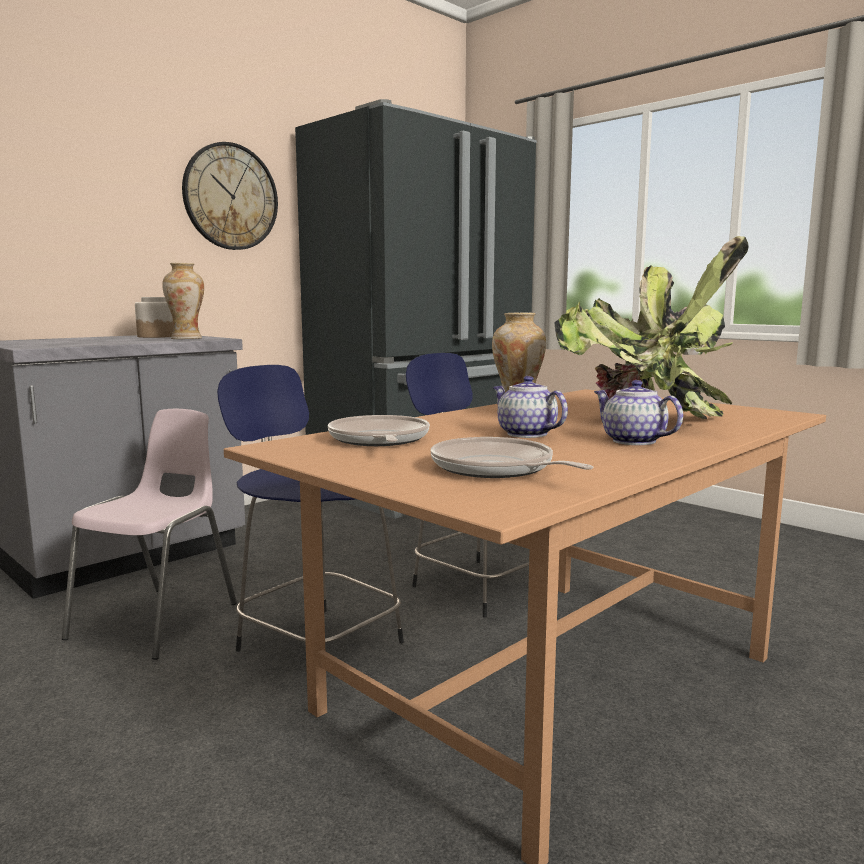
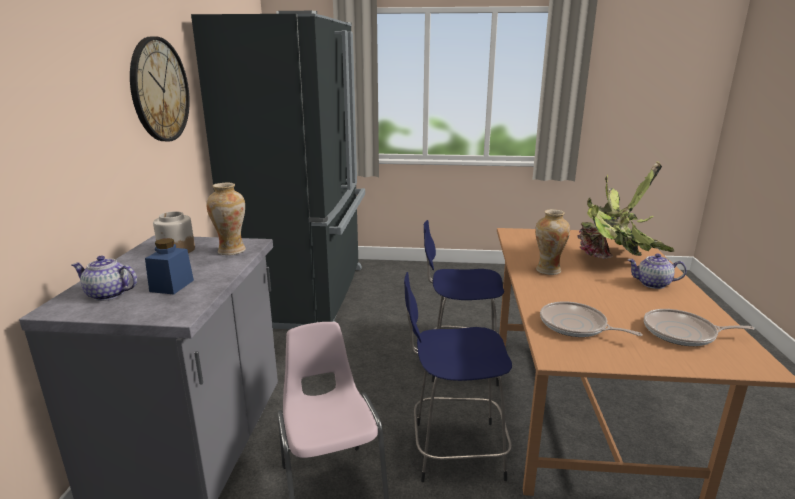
camera: 40 degrees left, 10 degrees up
(81, 342) = (172, 286): none -> blue jar
(525, 434) = (606, 293): teapot -> teapot (107, 294)

